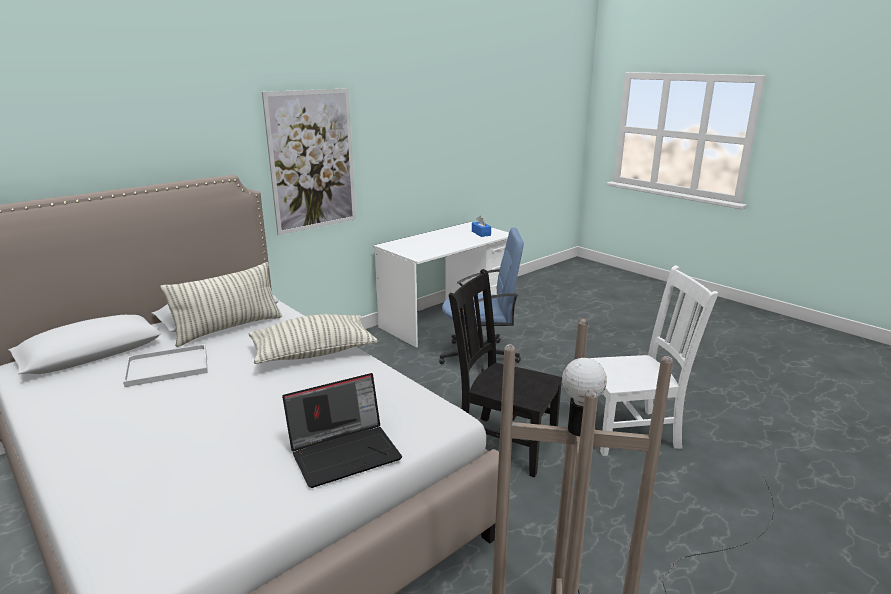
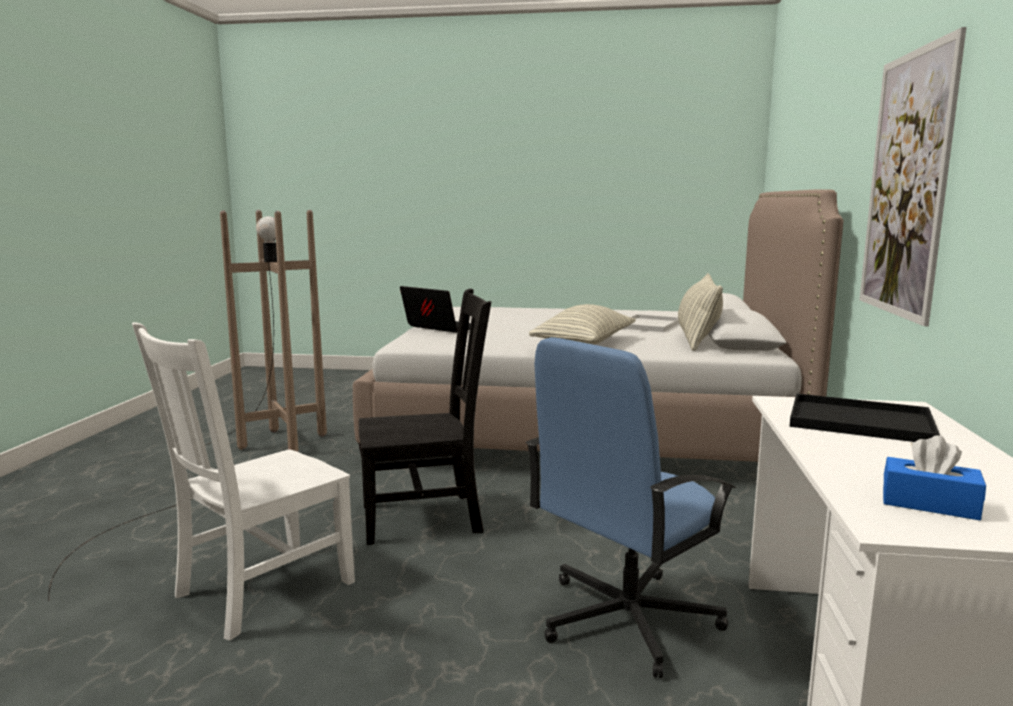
camera: 140 degrees right, 10 degrees down
(345, 452) = (440, 327): laptop -> laptop turned 105 degrees clockwise
(421, 246) = (863, 421): none -> black tray

